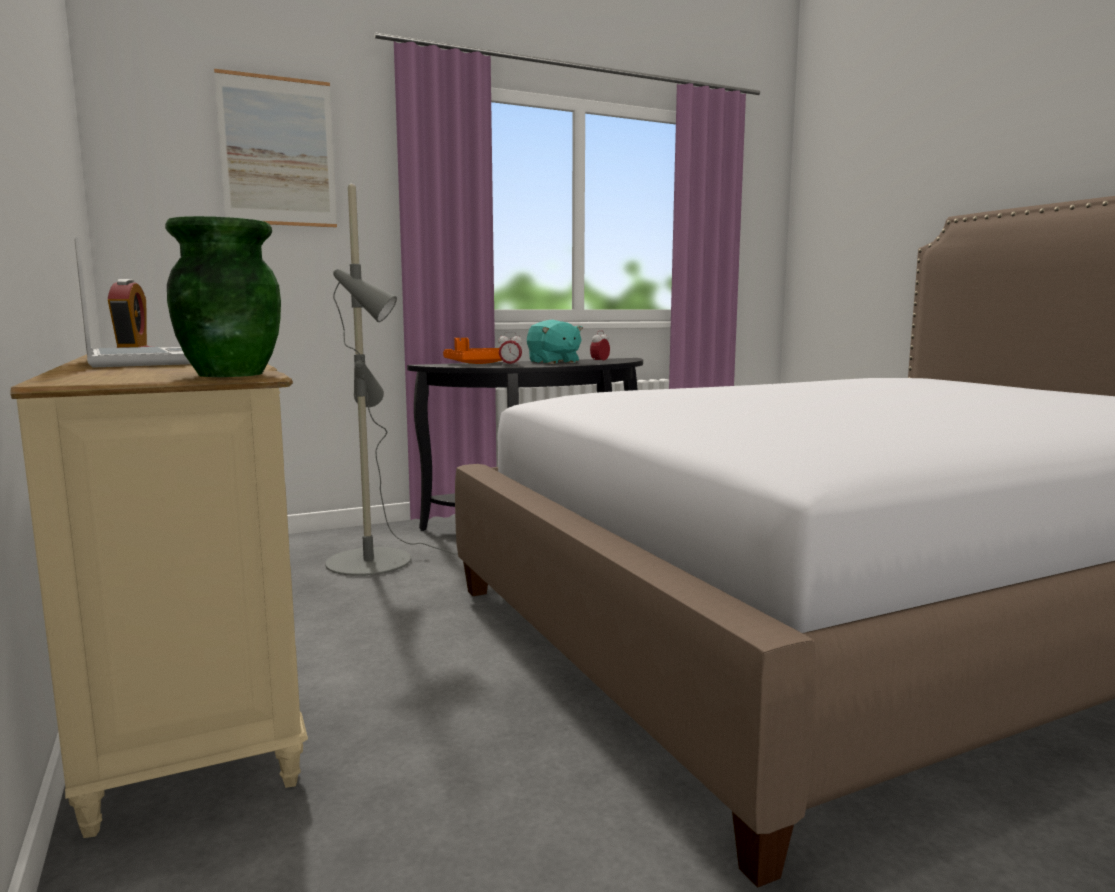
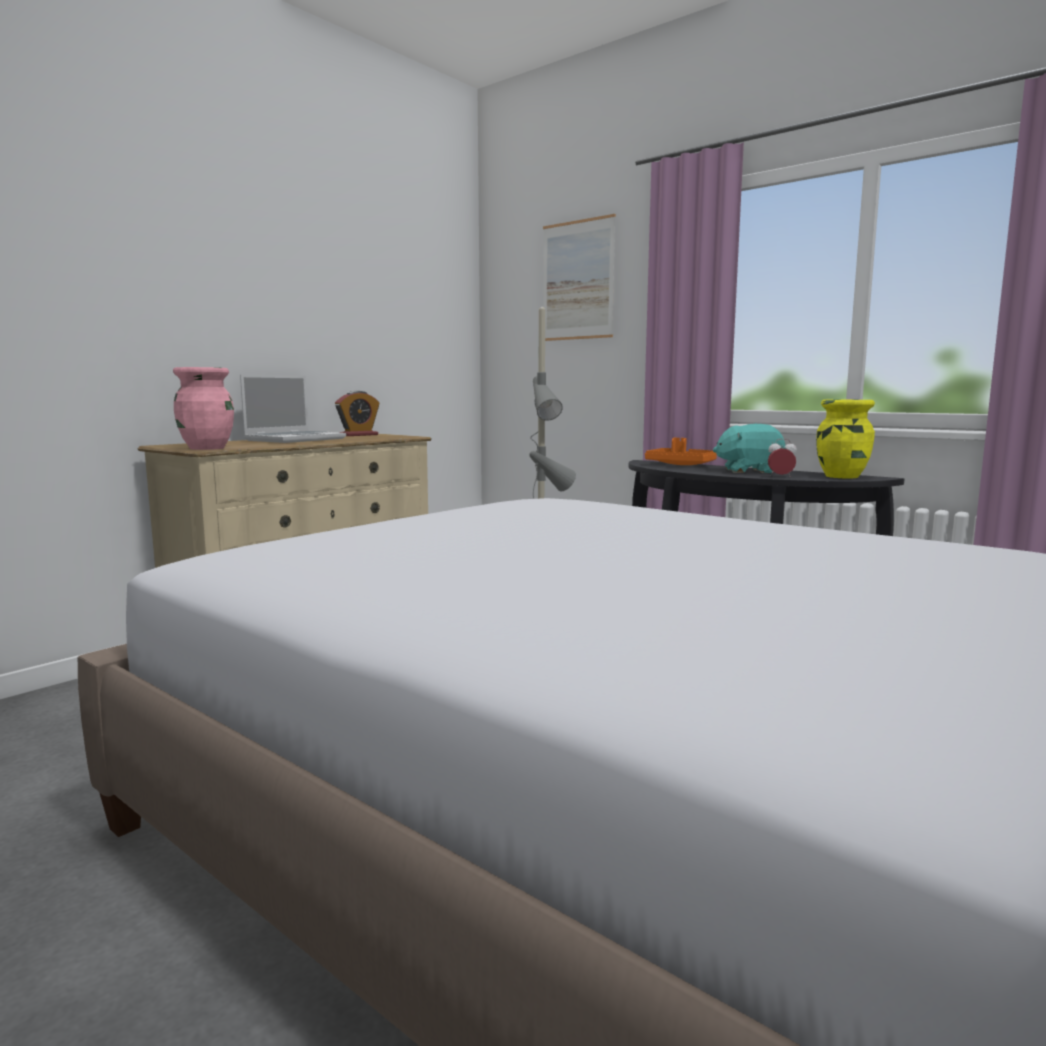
camera: 65 degrees right, 0 degrees up
(229, 374) = (207, 448): green vase -> pink vase
(510, 366) = (674, 469): alarm clock -> none
(553, 362) = (749, 471): turquoise plush toy -> turquoise plush toy turned 60 degrees clockwise
(615, 359) = (840, 476): none -> yellow vase

